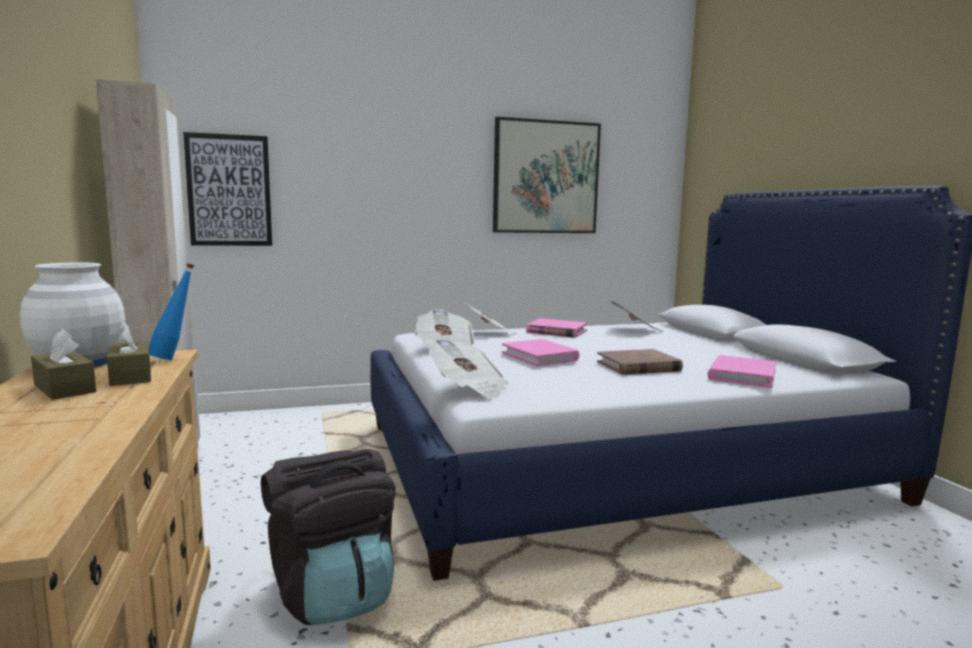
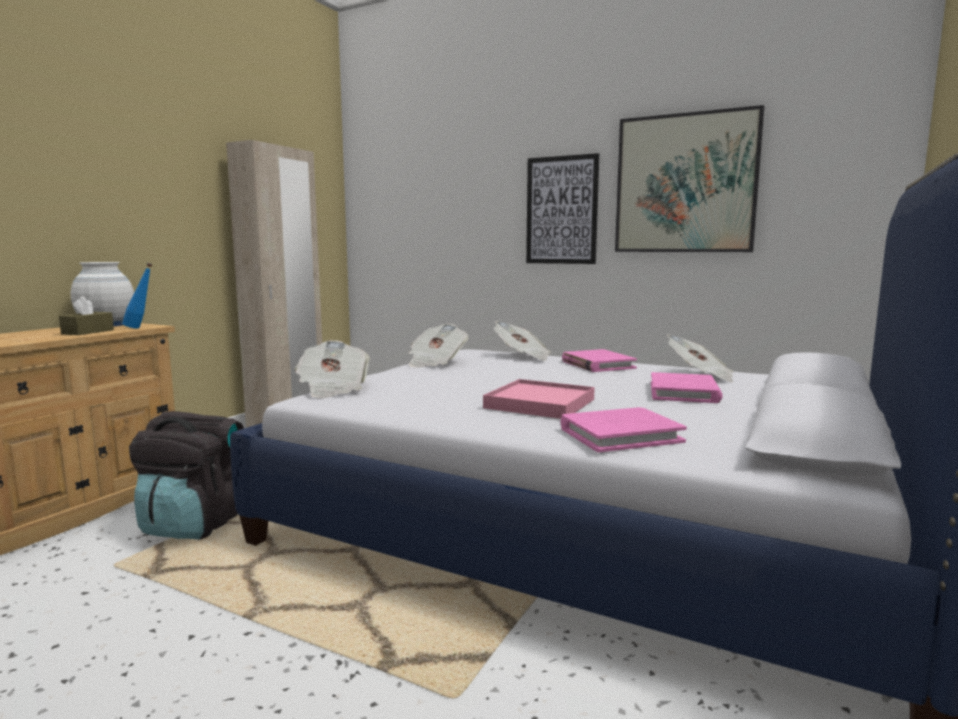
camera: 45 degrees right, 0 degrees up
(64, 388) = (47, 332): brown tissue box -> none
(229, 190) = (391, 218): picture -> picture (561, 210)
(540, 356) = (483, 379): pink book -> pink book (684, 392)
(638, 366) = (539, 403): brown book -> pink tray

